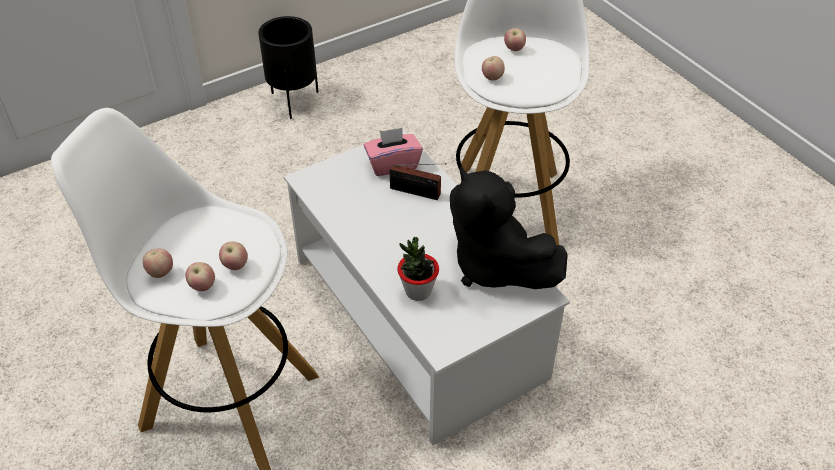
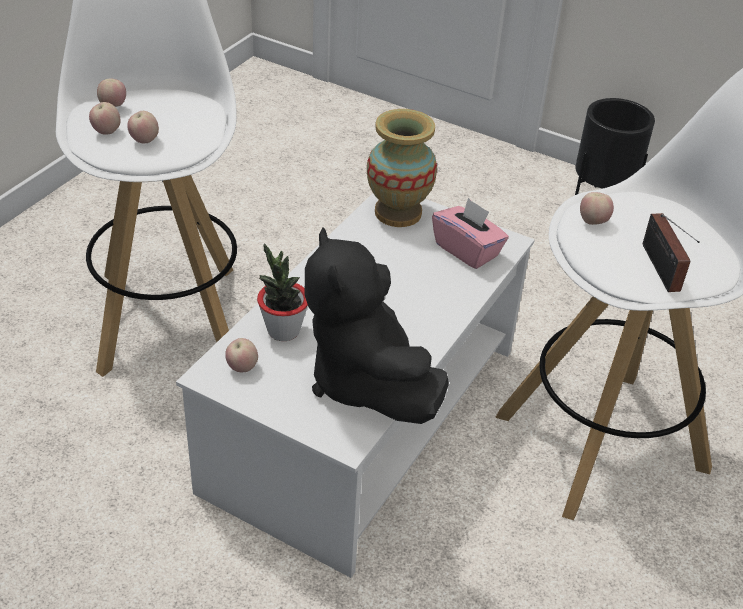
camera: 60 degrees right, 5 degrees down
(326, 182) = (398, 213): none -> vase
(417, 193) = (437, 283): radio -> radio (661, 270)
(494, 266) = (366, 382): black plush toy -> black plush toy turned 45 degrees counterclockwise
(514, 49) = (674, 226): apple -> apple (242, 367)

